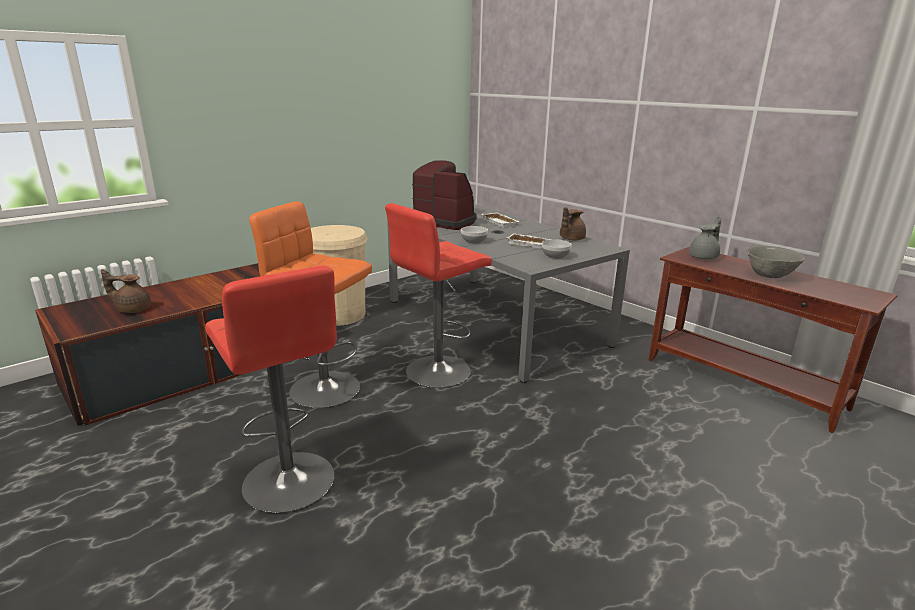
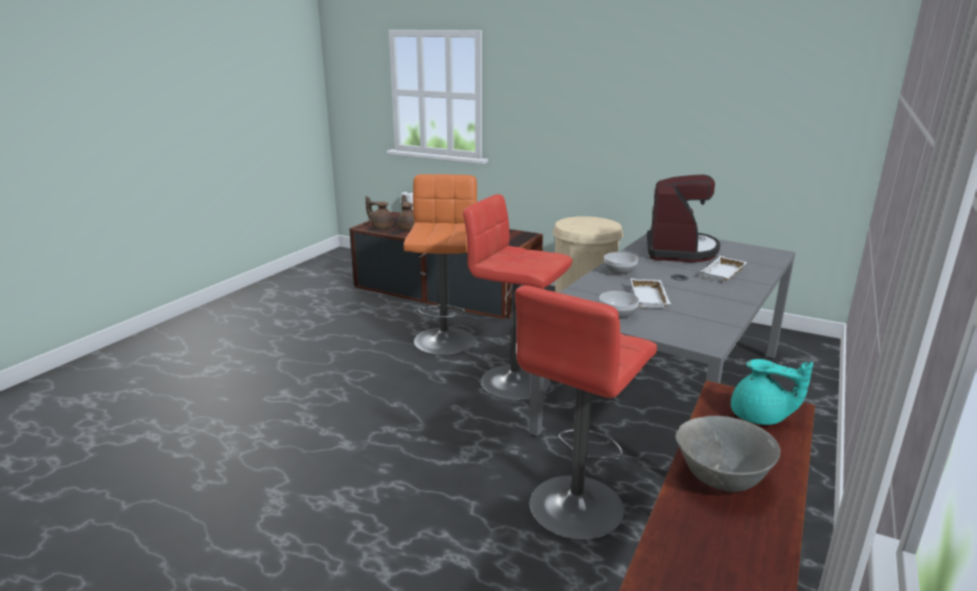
camera: 70 degrees right, 0 degrees up
(288, 482) = (320, 361): red stool -> red stool (574, 506)
(570, 239) = (712, 317): brown teapot -> brown teapot (381, 227)
(704, 257) = (760, 417): grey teapot -> turquoise teapot

